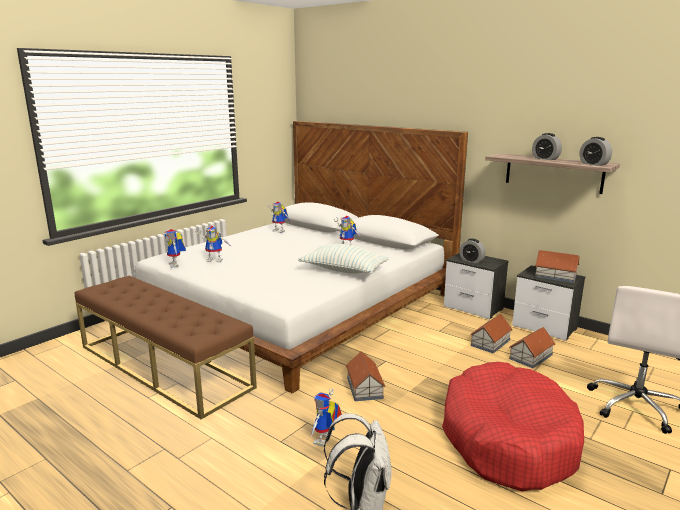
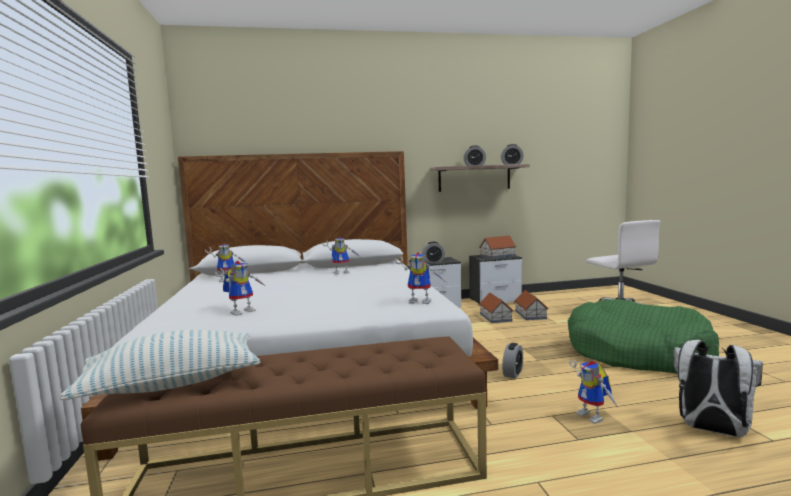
camera: 50 degrees left, 10 degrees down
(176, 265) = (206, 328): toy robot -> toy robot (422, 301)
(344, 270) = (394, 281): pillow -> pillow (173, 384)
(364, 387) = (513, 373): toy house -> alarm clock
(507, 439) = (636, 352): red dog bed -> green dog bed

